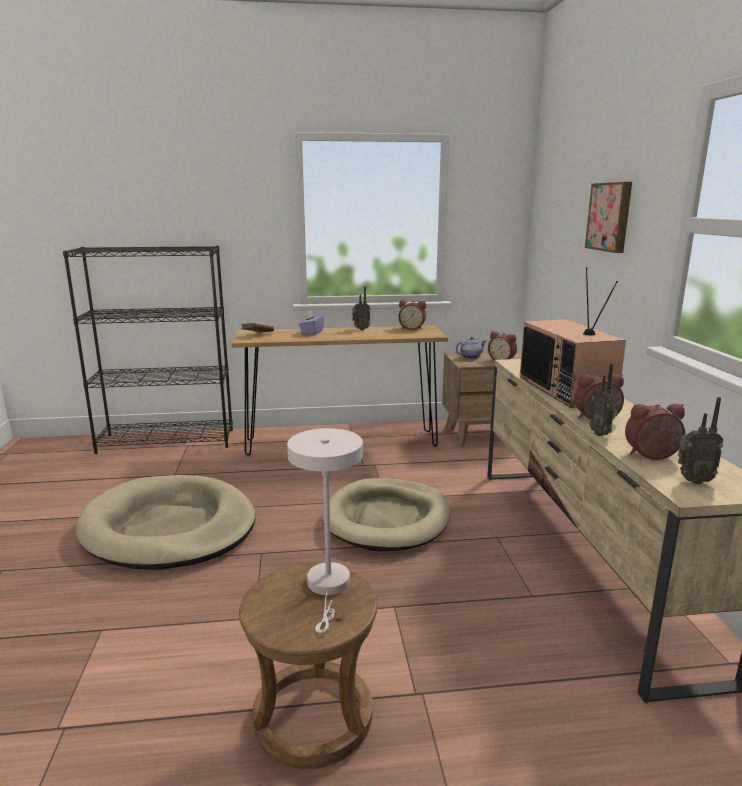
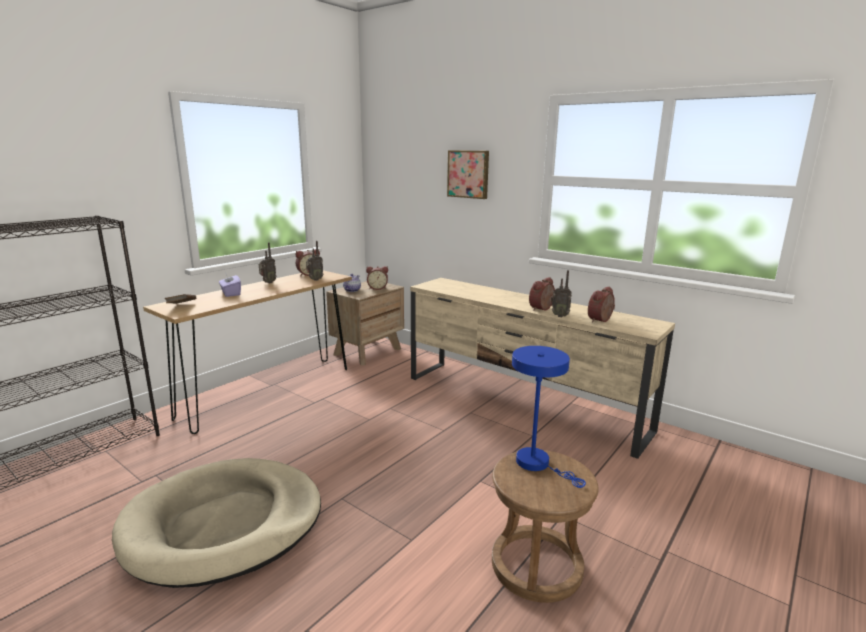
camera: 45 degrees left, 0 degrees up
(328, 587) = (538, 464): white table lamp -> blue table lamp
(387, 519) = (392, 431): beige dog bed -> none
(568, 390) = (492, 296): television -> none
(692, 480) = (636, 326): radio -> radio (314, 280)

